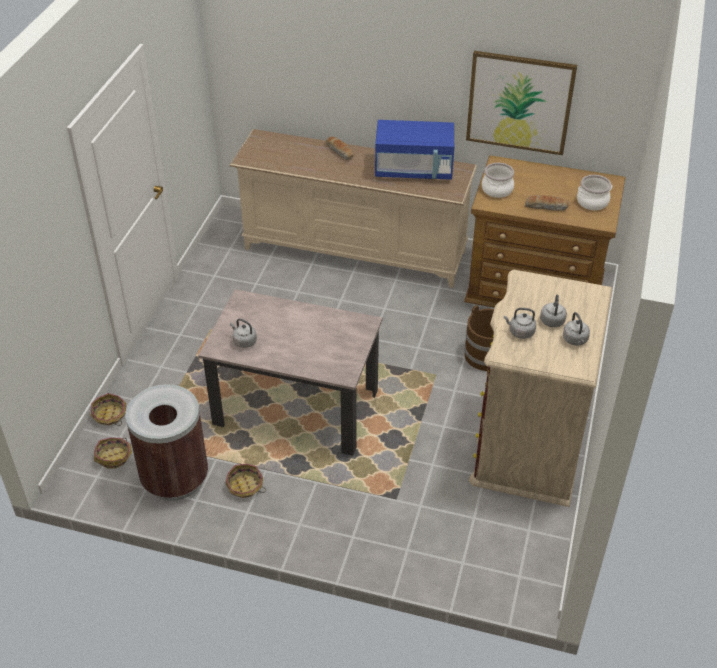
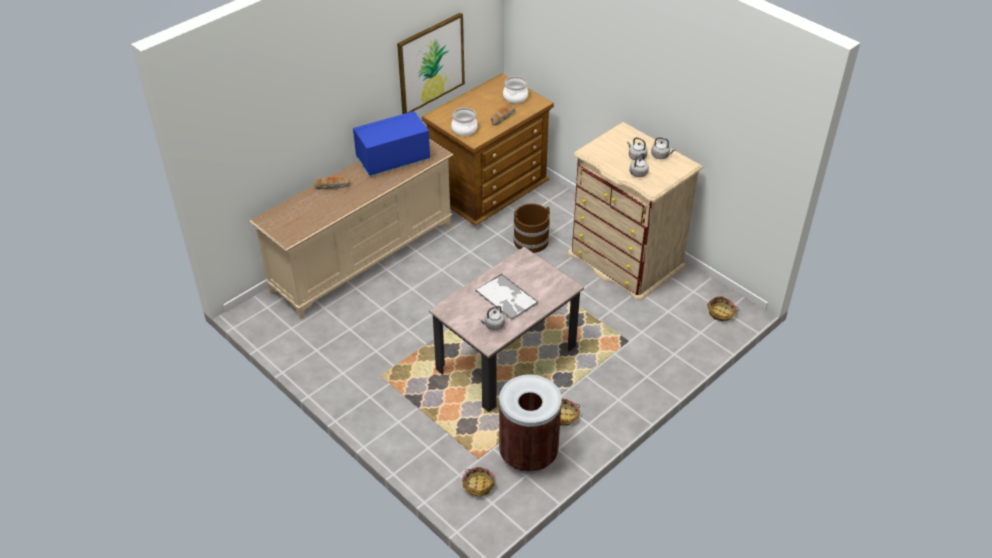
camera: 60 degrees left, 0 degrees up
(109, 415) = (429, 473): basket -> basket (721, 313)
(292, 335) = (507, 298): none -> tray
(414, 170) = (393, 159): blue microwave -> blue microwave turned 150 degrees counterclockwise

